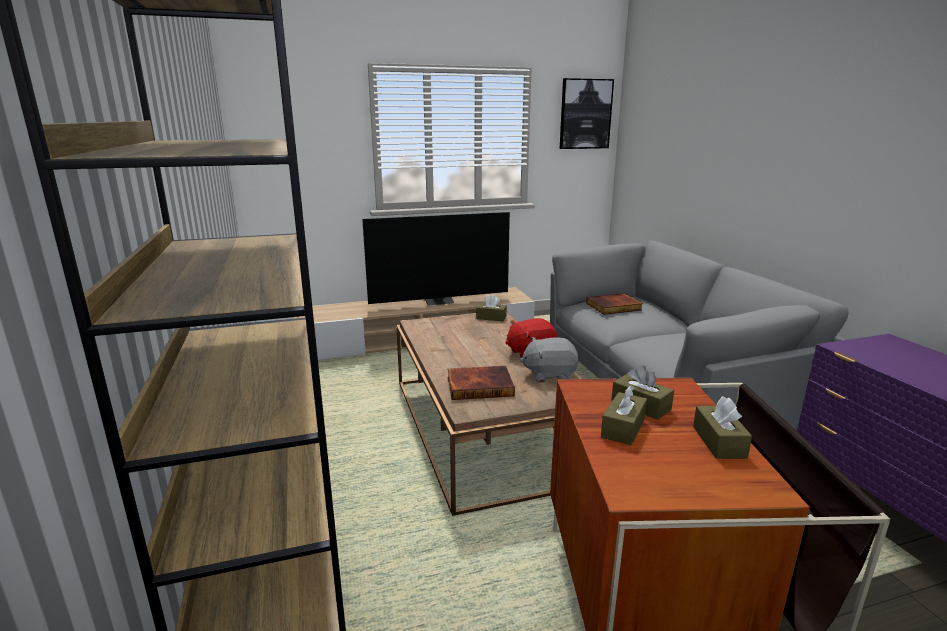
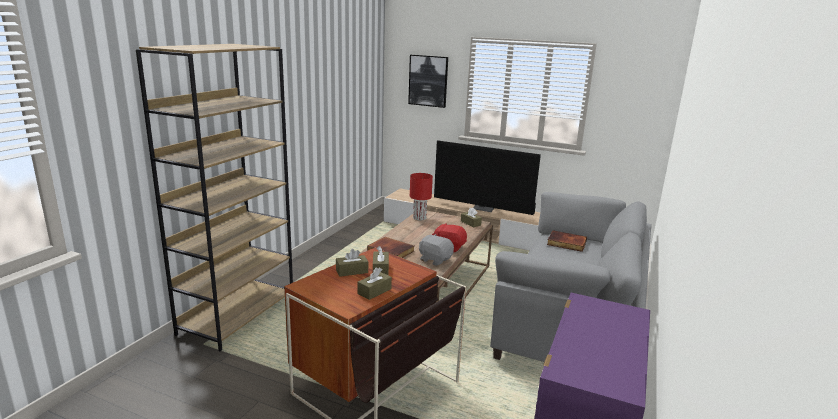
camera: 40 degrees right, 0 degrees up
(424, 331) = (419, 218): none -> red table lamp
(585, 114) = (645, 84): picture -> picture (428, 81)

